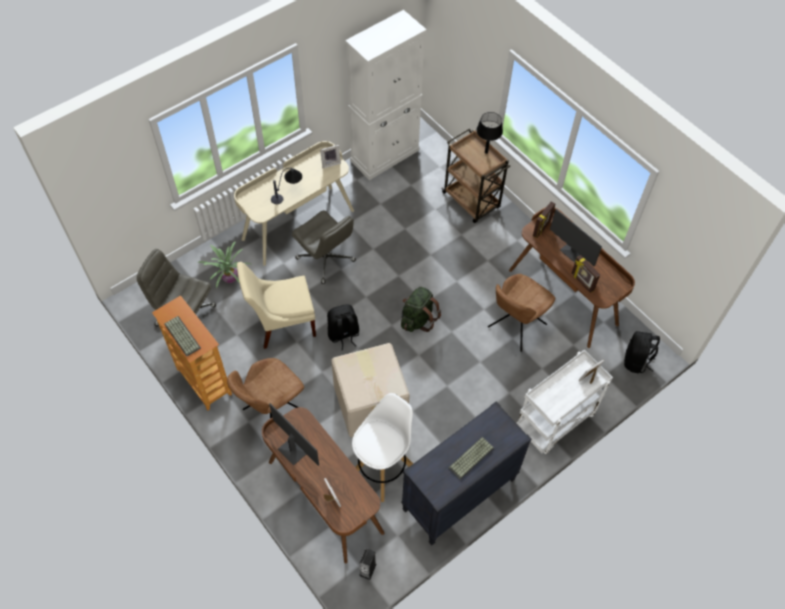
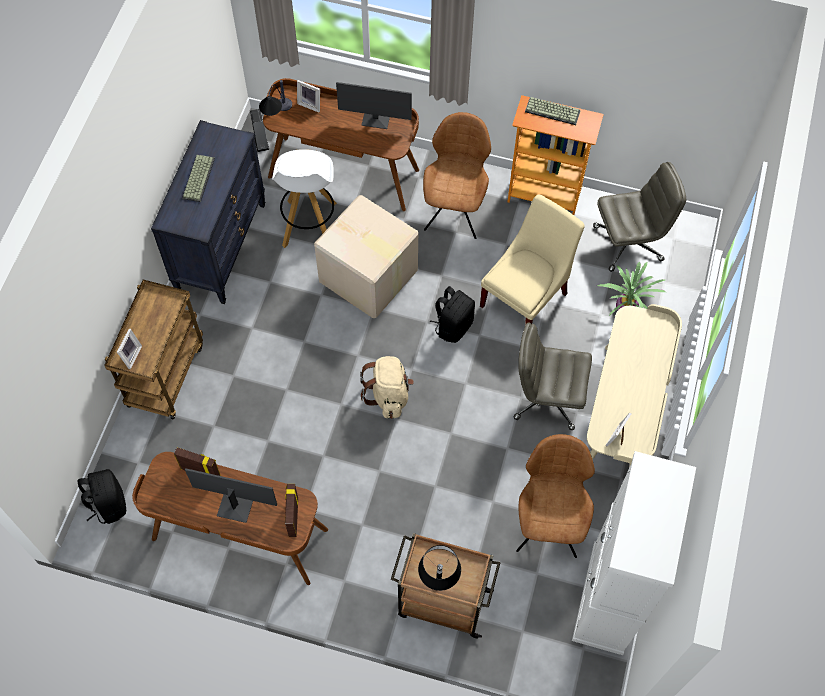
camera: 145 degrees right, 5 degrees up
(288, 194) = (625, 363): table lamp -> table lamp (277, 117)
(418, 319) = (388, 395): green backpack -> beige backpack
(515, 327) = (273, 456): brown chair -> brown chair (548, 523)
(555, 423) = (165, 373): white cart -> brown cart

